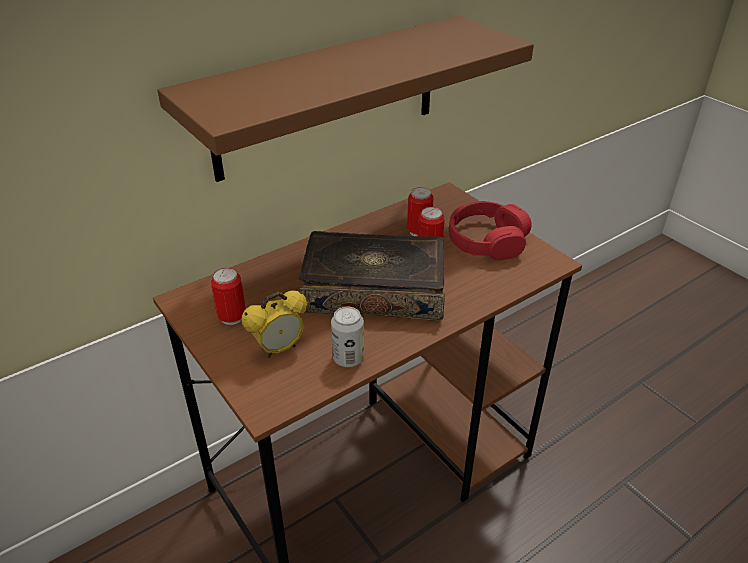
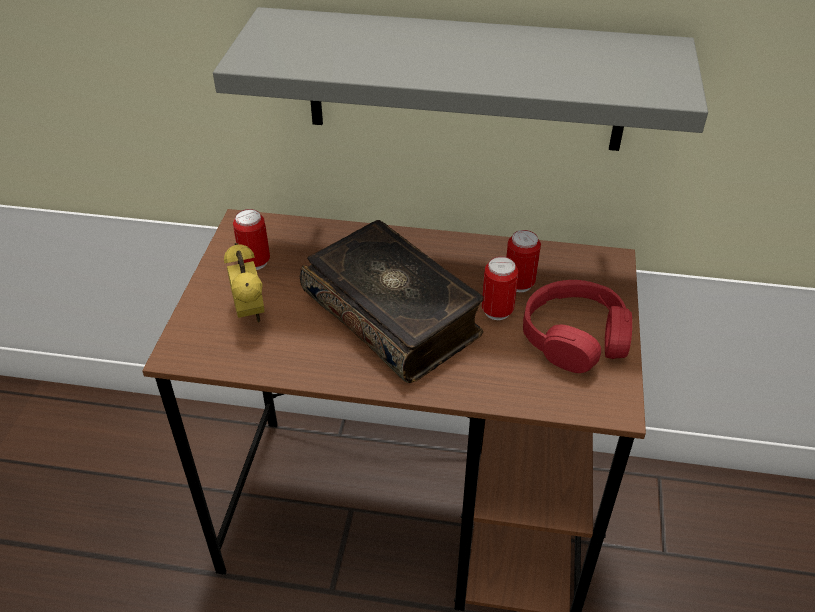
camera: 45 degrees right, 5 degrees up
(279, 349) = (250, 313): alarm clock -> alarm clock turned 120 degrees counterclockwise
(328, 97) = (465, 81): brown shelf -> grey shelf
(348, 358) = (286, 359): can -> none

